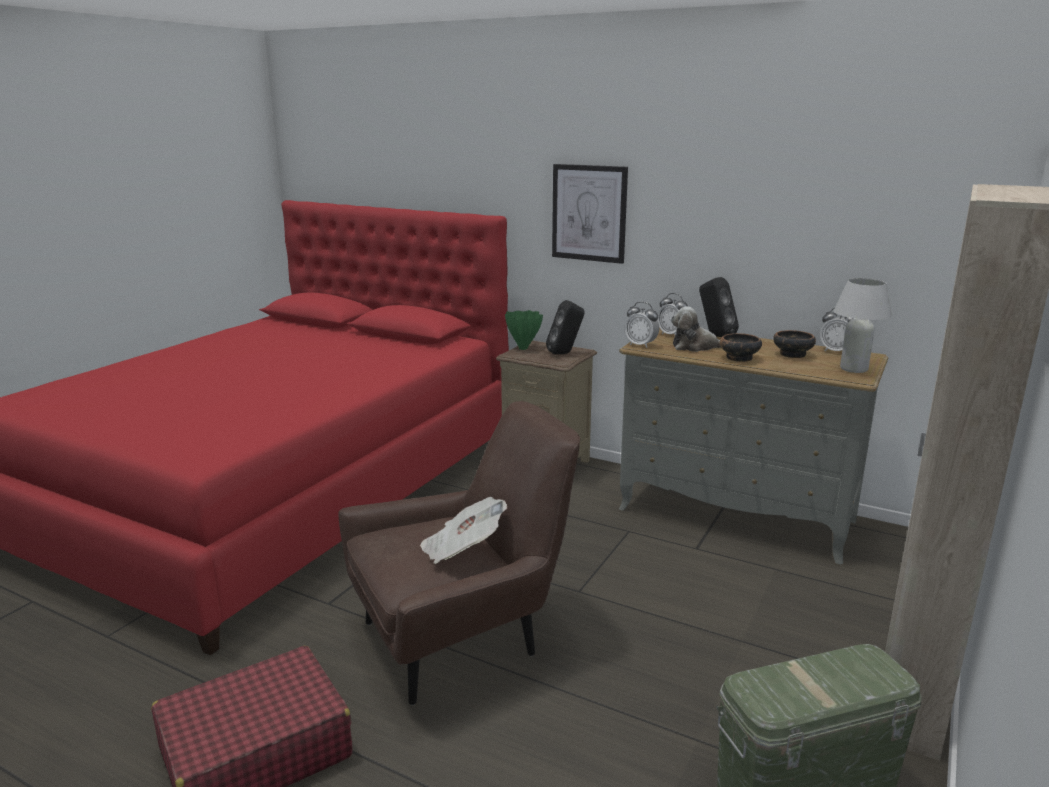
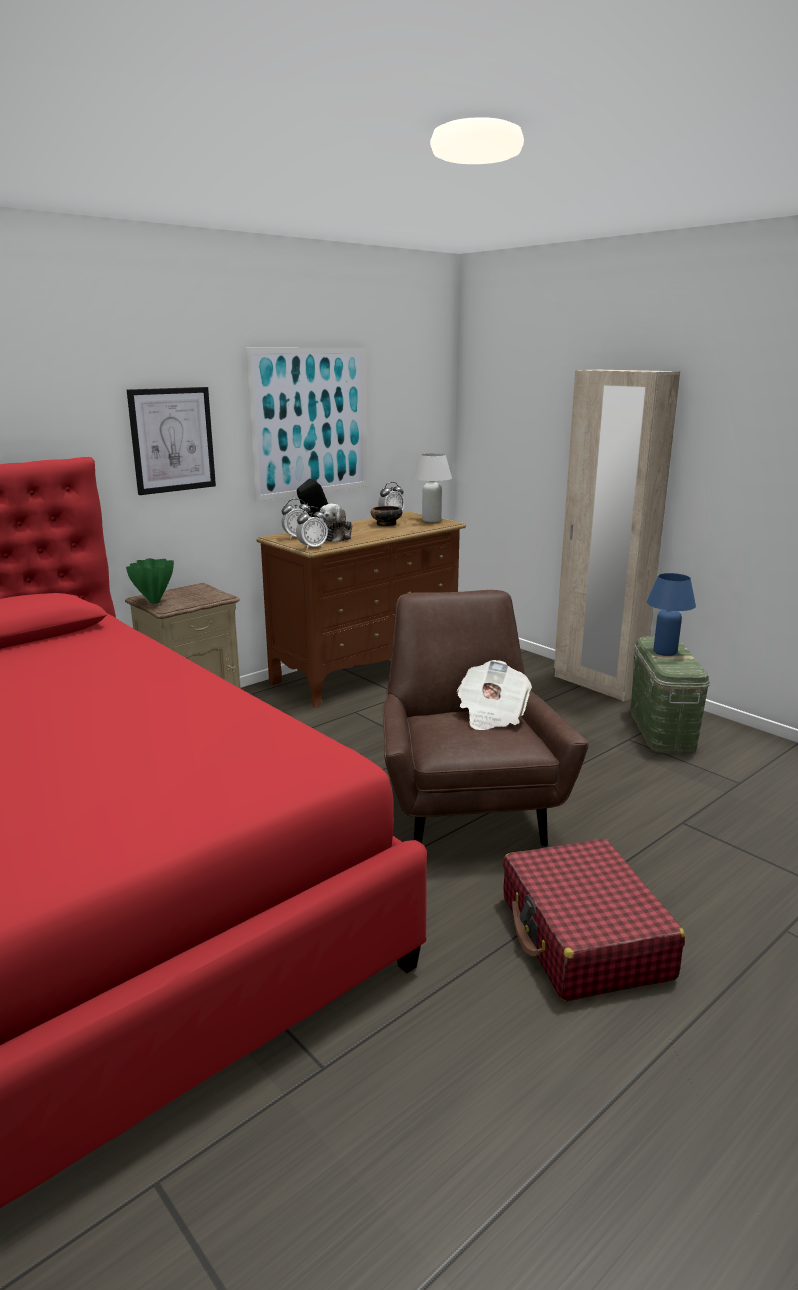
camera: 70 degrees left, 0 degrees up
(565, 353) = (197, 591): black speaker -> none
(734, 516) = (367, 672): grey dresser -> brown dresser
(739, 358) = (379, 534): bowl -> none
(749, 216) = (310, 422): none -> picture
(823, 673) = (665, 652): none -> blue table lamp

